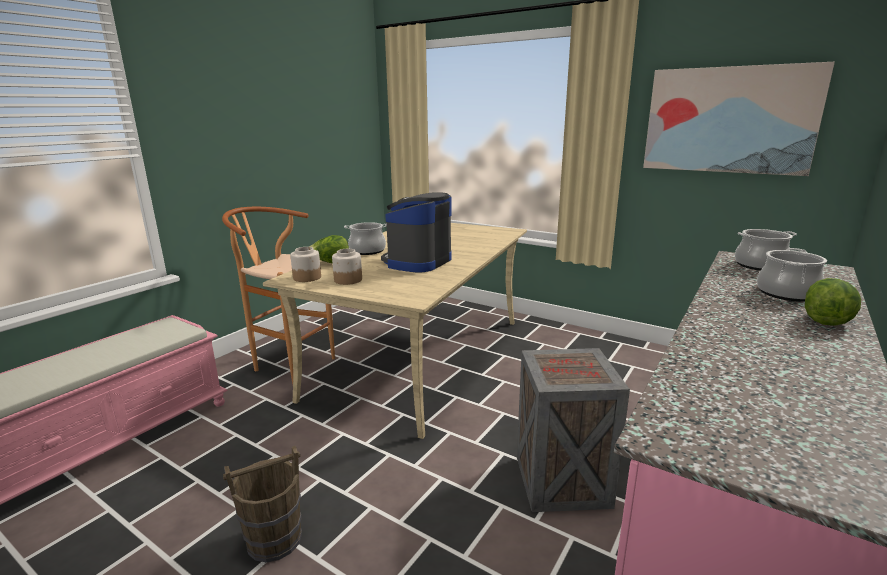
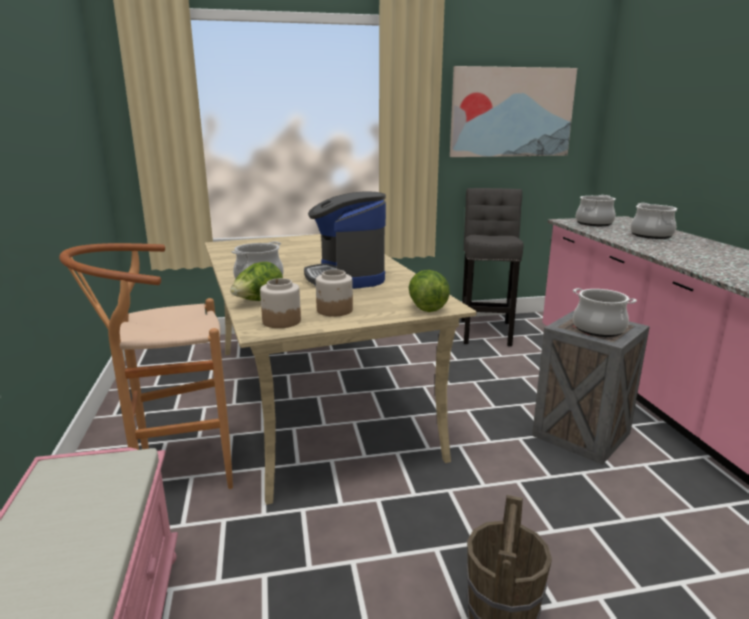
camera: 45 degrees left, 0 degrees up
(565, 370) = (598, 329): none -> cooking pot
(649, 361) = (486, 331): none -> grey stool
(826, 320) = (704, 244): lettuce -> lettuce (427, 307)

